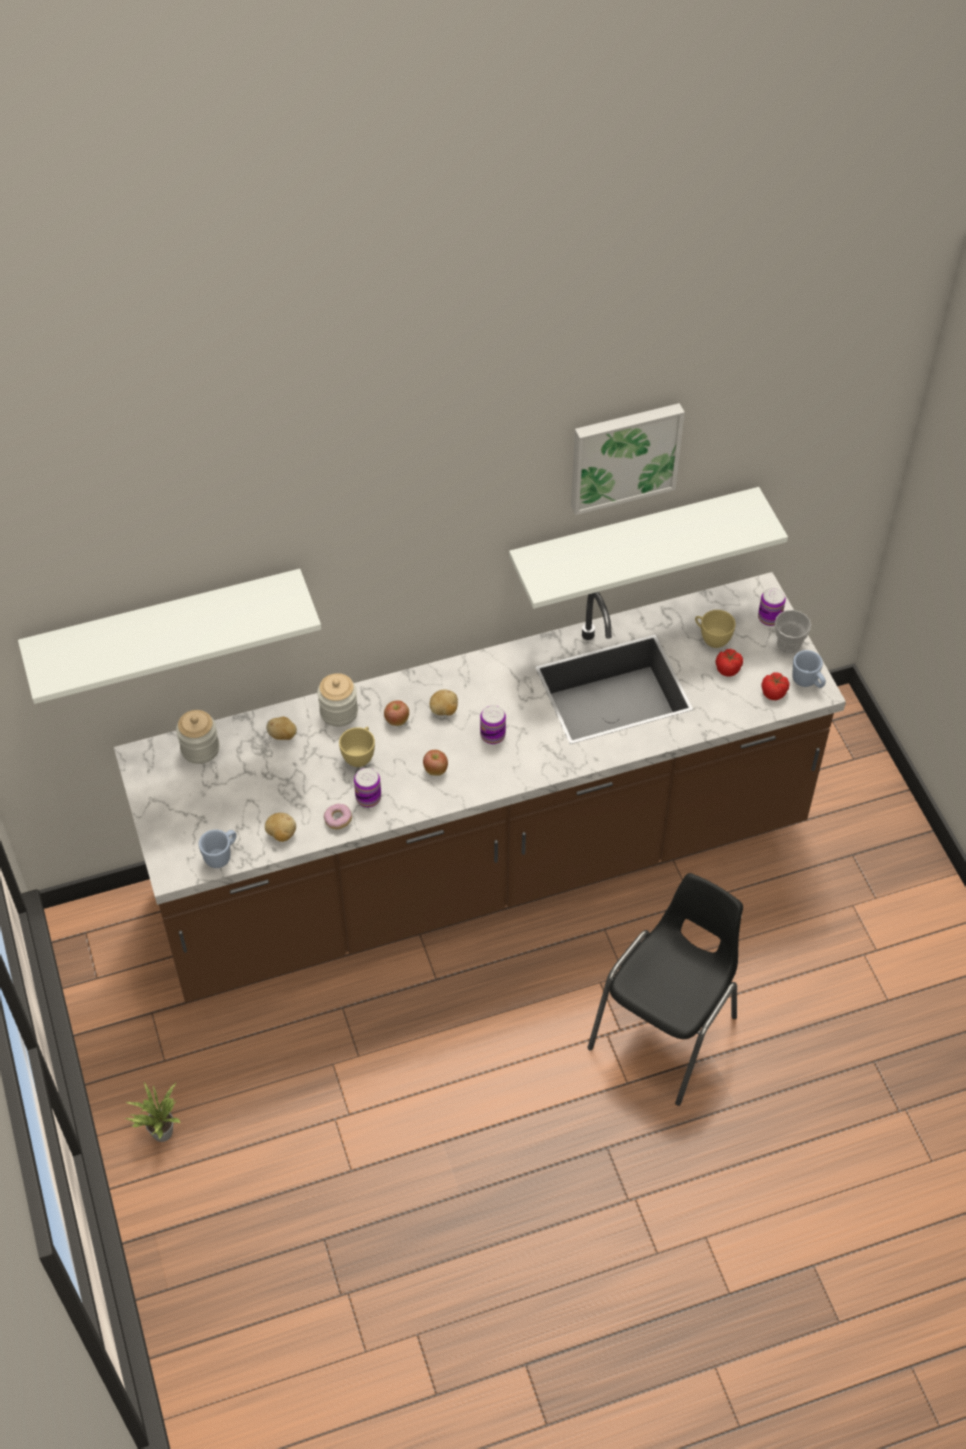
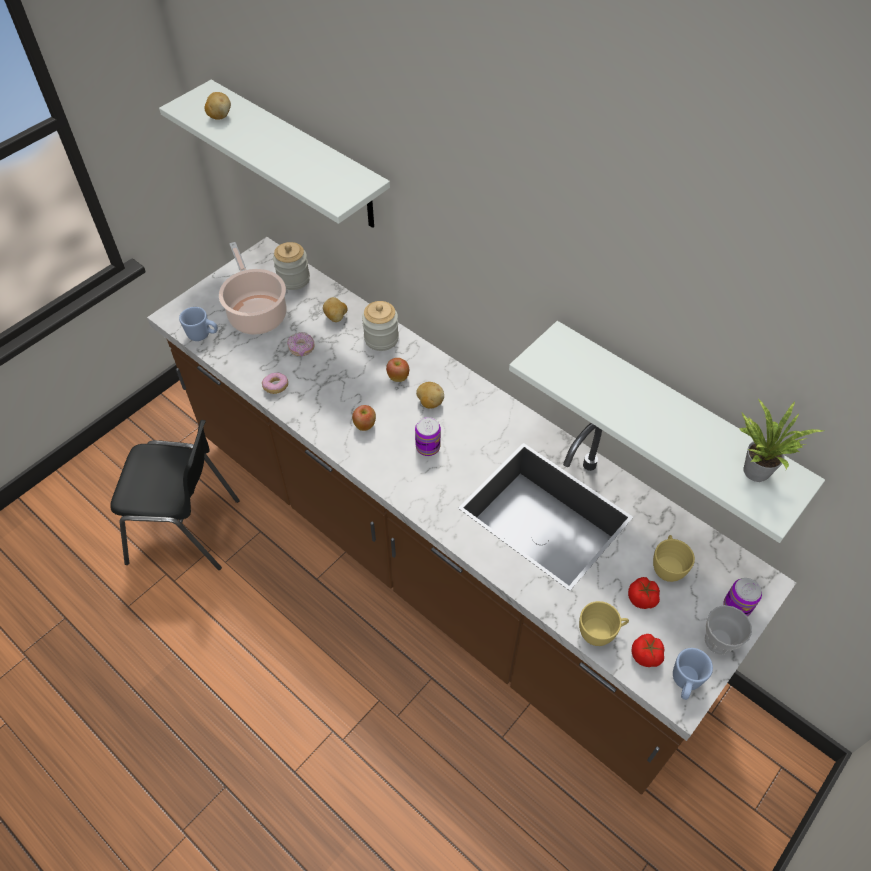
camera: 60 degrees right, 0 degrees up
(160, 1131) = (112, 476): potted plant -> potted plant (755, 468)
(225, 798) = (256, 313): none -> cooking pot
(281, 834) = (242, 359): potato -> potato (219, 116)
(303, 780) = (301, 348): none -> donut
(360, 755) = (347, 371): yellow cup -> yellow cup (600, 633)
(368, 797) = (309, 395): can -> none
(624, 455) = (689, 306): picture -> none
(666, 1031) = (361, 780): black chair -> black chair (187, 531)

